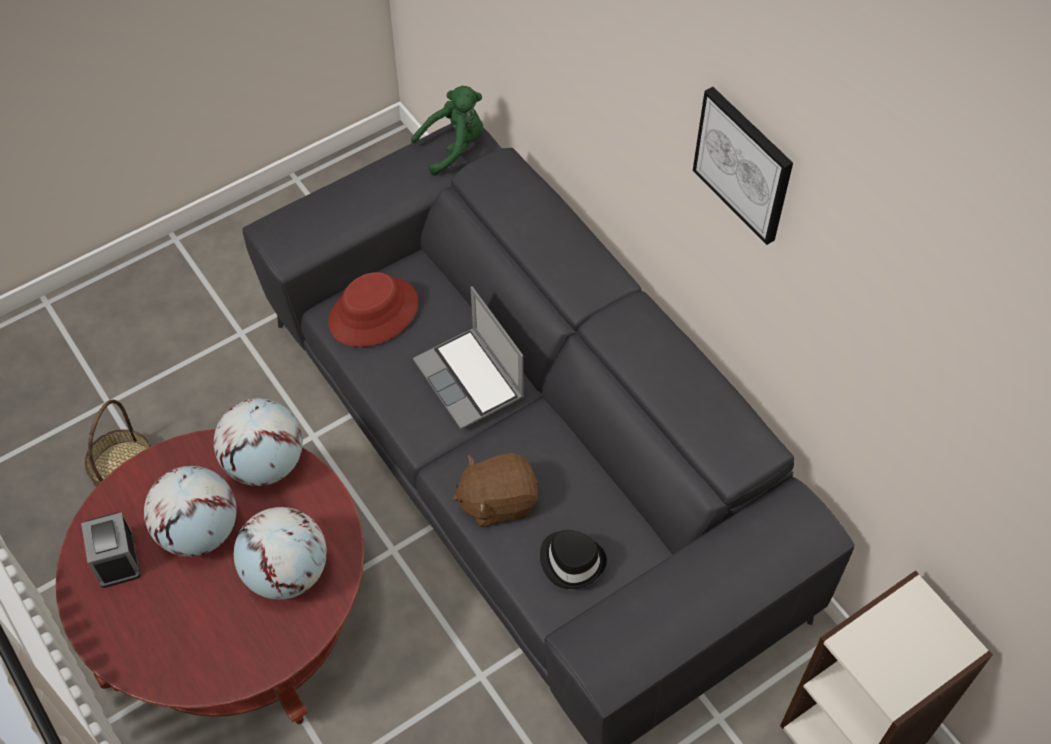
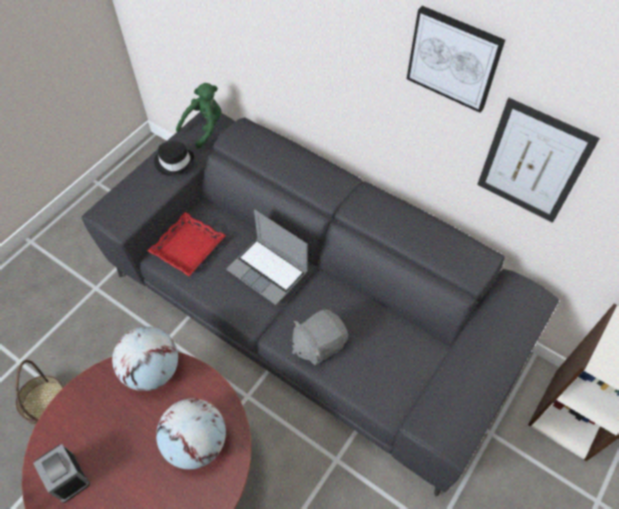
camera: 20 degrees left, 0 degrees up
(199, 531) = (122, 435): globe -> none
(374, 313) = (188, 247): red hat -> red tray
(497, 501) = (318, 344): brown plush toy -> grey plush toy
(572, 560) = (383, 368): black hat -> black hat (174, 162)
(825, 333) = (532, 163): none -> picture

